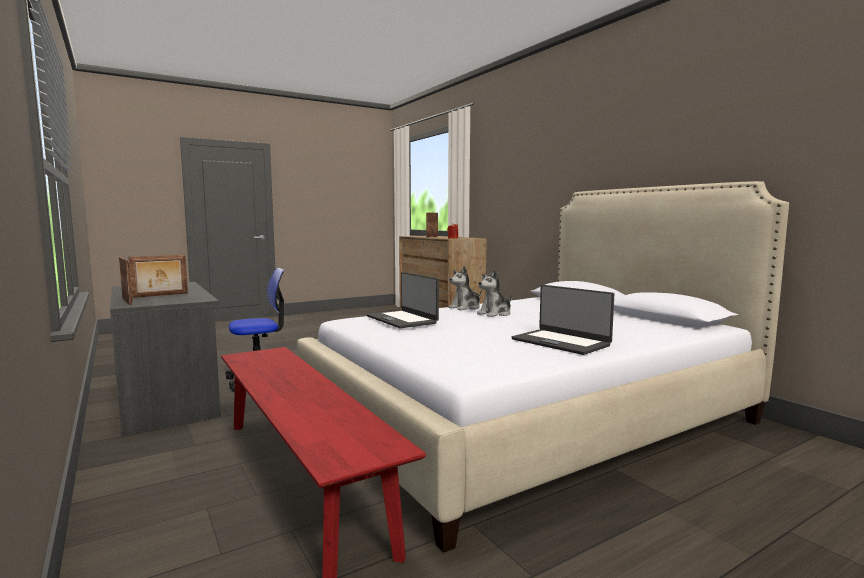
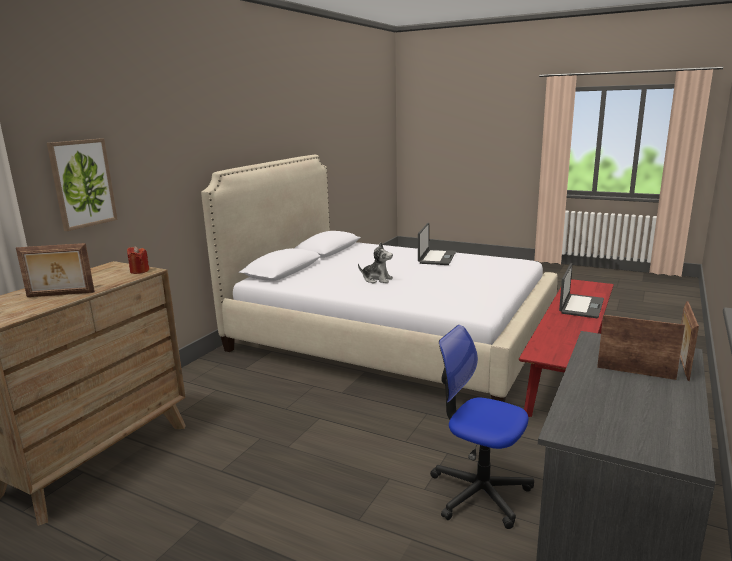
camera: 120 degrees left, 10 degrees up
(402, 319) = (452, 292): laptop -> laptop (580, 306)
(465, 307) = (360, 292): plush toy -> none
(503, 191) = (82, 183): none -> picture

